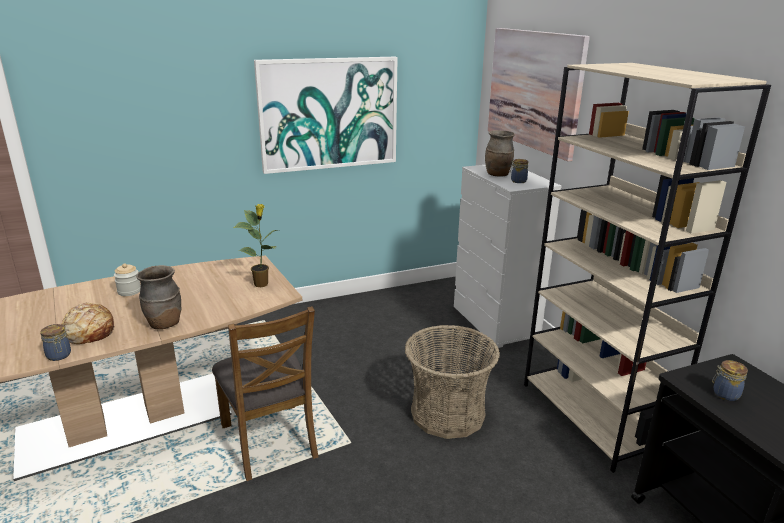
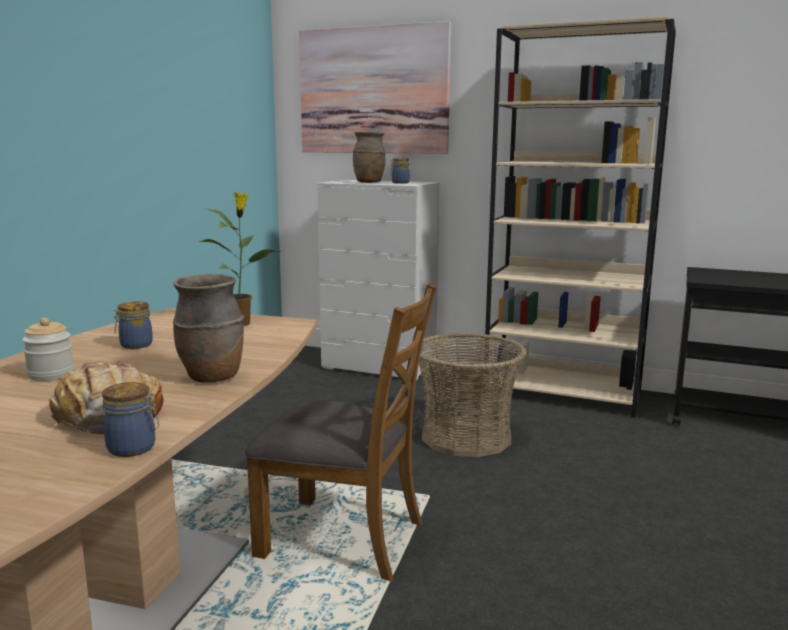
camera: 45 degrees left, 10 degrees down
(329, 114) = (143, 121): picture -> none
(724, 394) = (735, 279): jar -> jar (134, 345)

